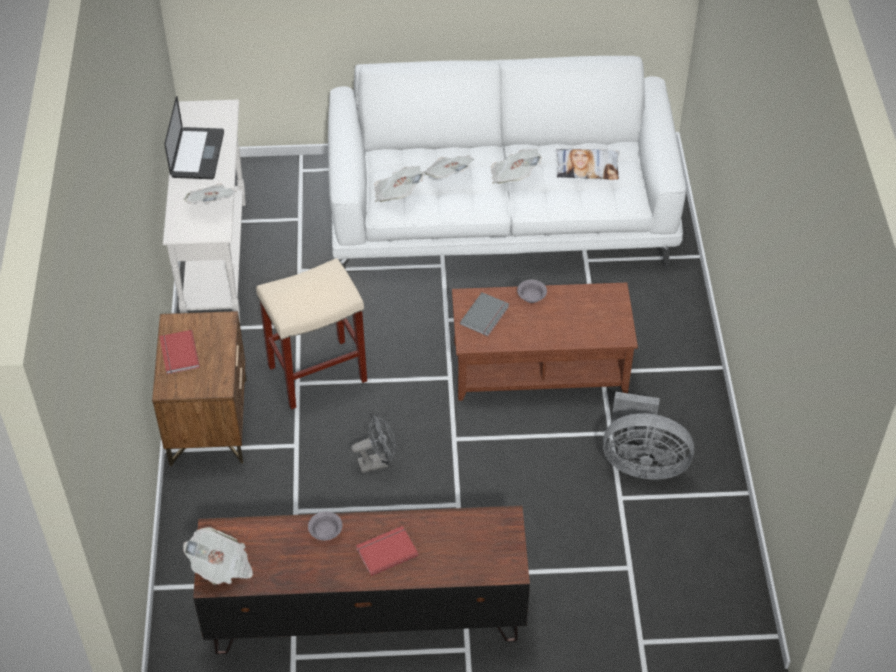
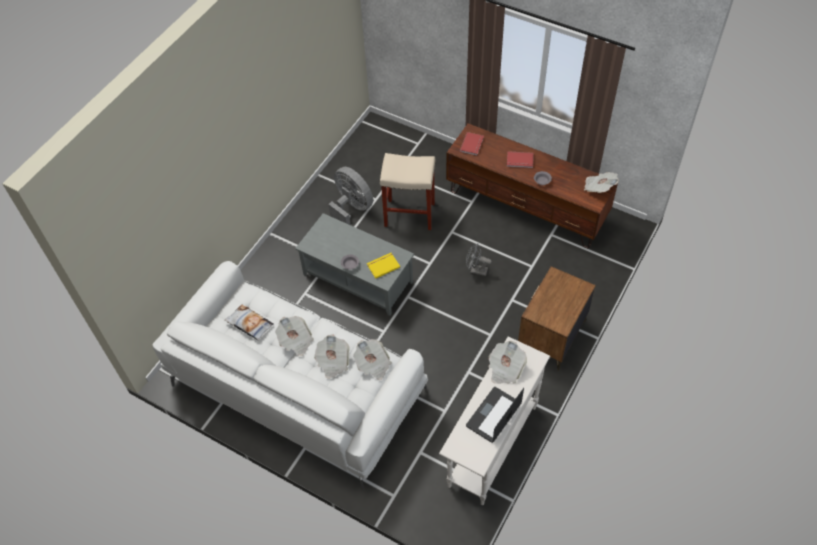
camera: 145 degrees left, 5 degrees up
(178, 354) = (568, 305): red book -> red book (472, 144)
(316, 374) = (477, 335): beige stool -> beige stool (410, 214)
(486, 316) = (382, 265): grey book -> yellow book
(540, 366) = (357, 279): brown coffee table -> grey coffee table

